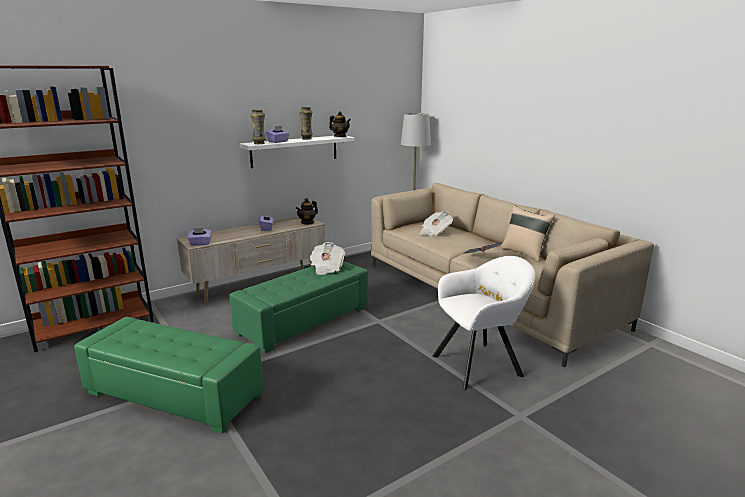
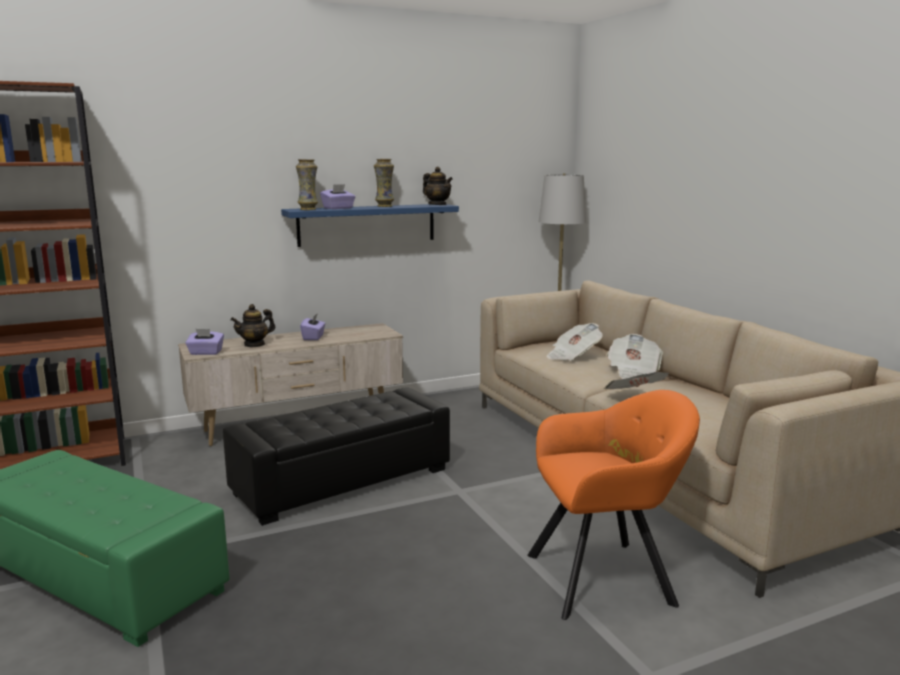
camera: 10 degrees right, 5 degrees down
(294, 151) = (367, 224): white shelf -> blue shelf
(304, 320) = (342, 481): green ottoman -> black ottoman
(307, 222) = (378, 332): teapot -> teapot (254, 344)
(327, 268) = (386, 400): newspaper -> newspaper (633, 372)
(480, 364) = (607, 578): white armchair -> orange armchair
(524, 253) = (712, 394): beige pillow -> none

